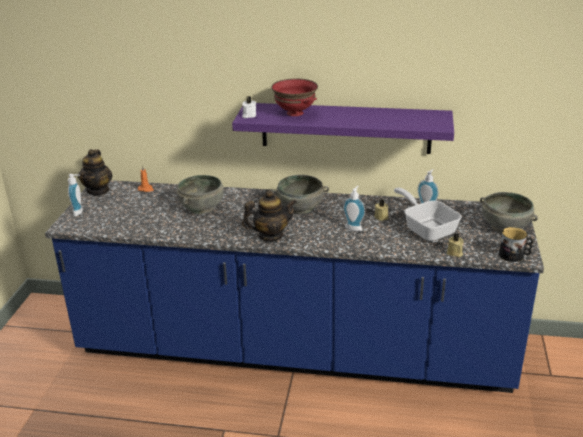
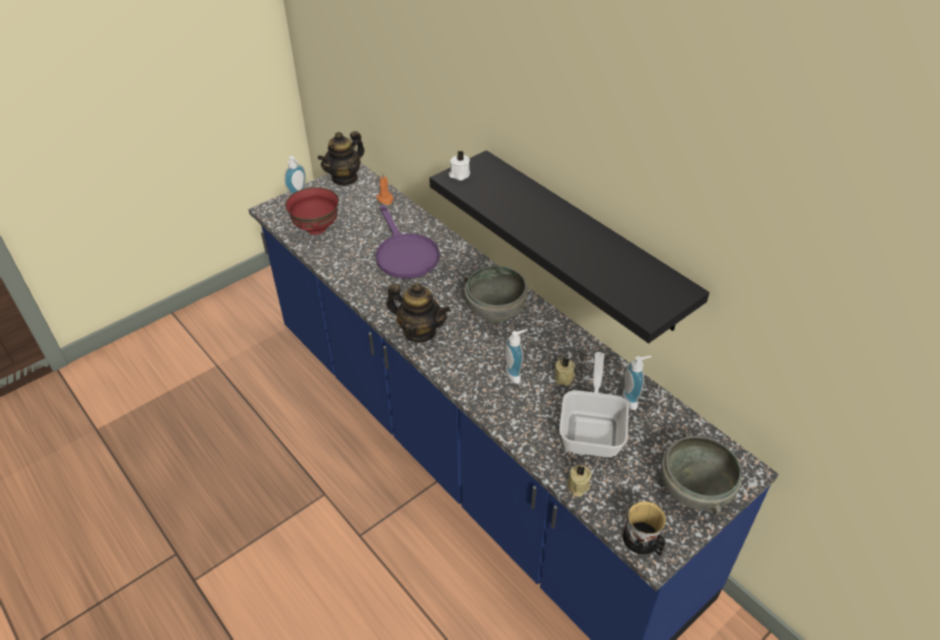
camera: 40 degrees right, 15 degrees up
(202, 208) = (404, 254): grey bowl -> purple frying pan
(294, 113) = (511, 195): red bowl -> red bowl (316, 228)
(345, 128) = (583, 240): purple shelf -> black shelf

